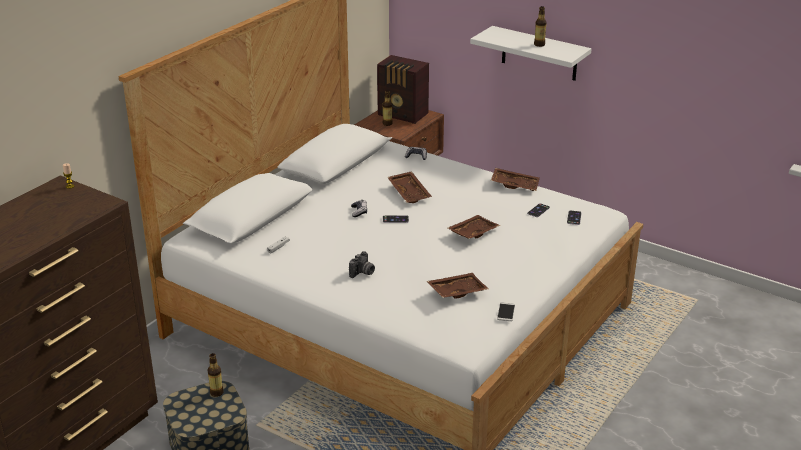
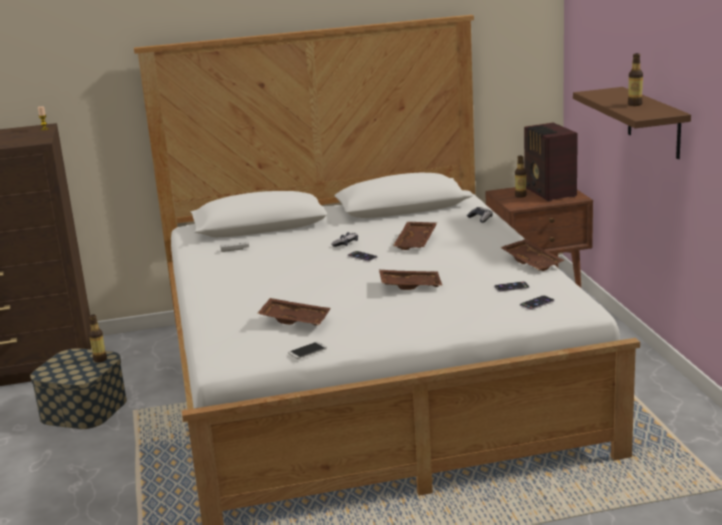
camera: 45 degrees right, 10 degrees down
(362, 273) = (255, 284): camera -> none
(539, 54) = (654, 123): white shelf -> brown shelf

